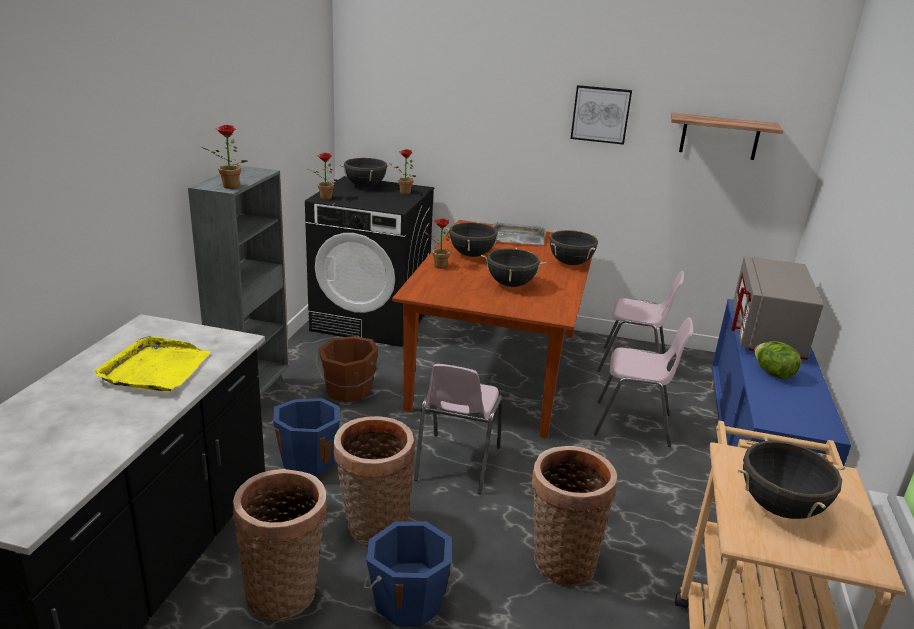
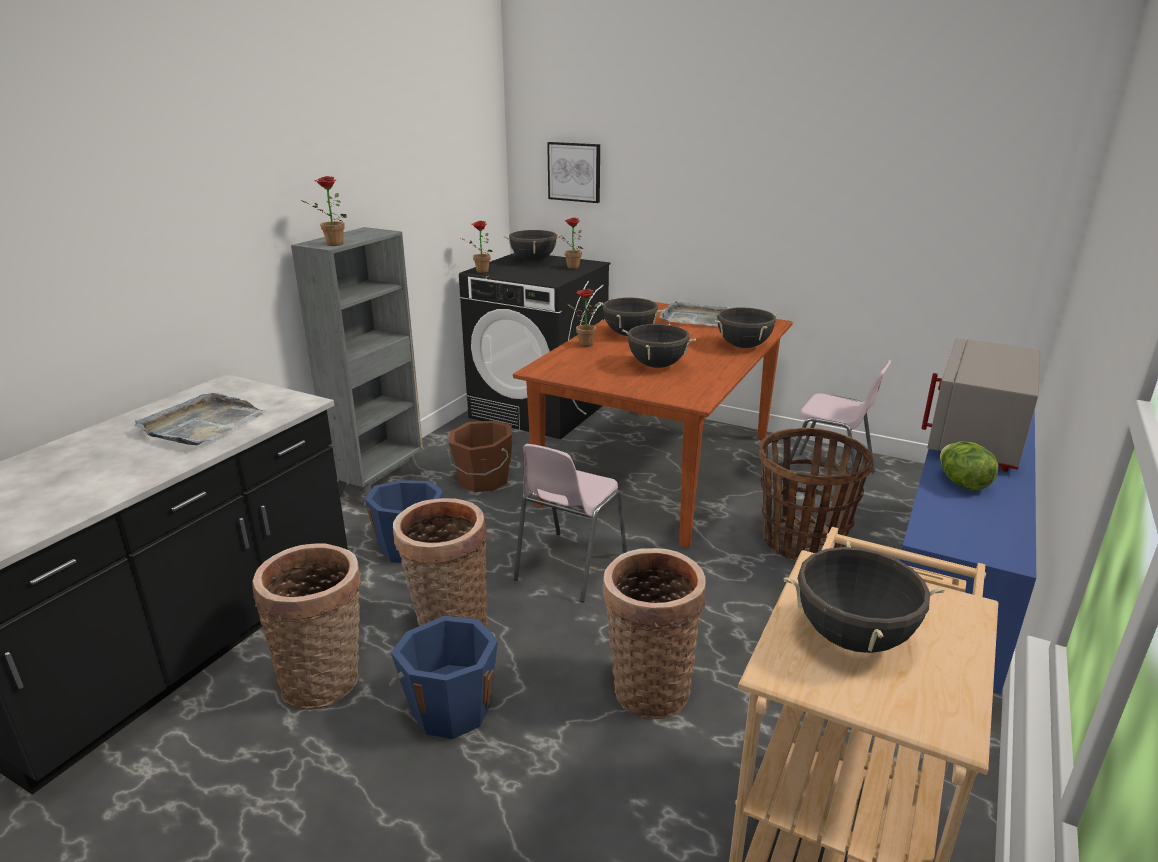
camera: 15 degrees right, 0 degrees up
(155, 369) = (202, 424): yellow tray -> grey tray
(600, 114) = (796, 170): picture -> picture (574, 172)
(633, 425) = (802, 542): pink chair -> basket
(719, 136) = (945, 192): shelf -> none

